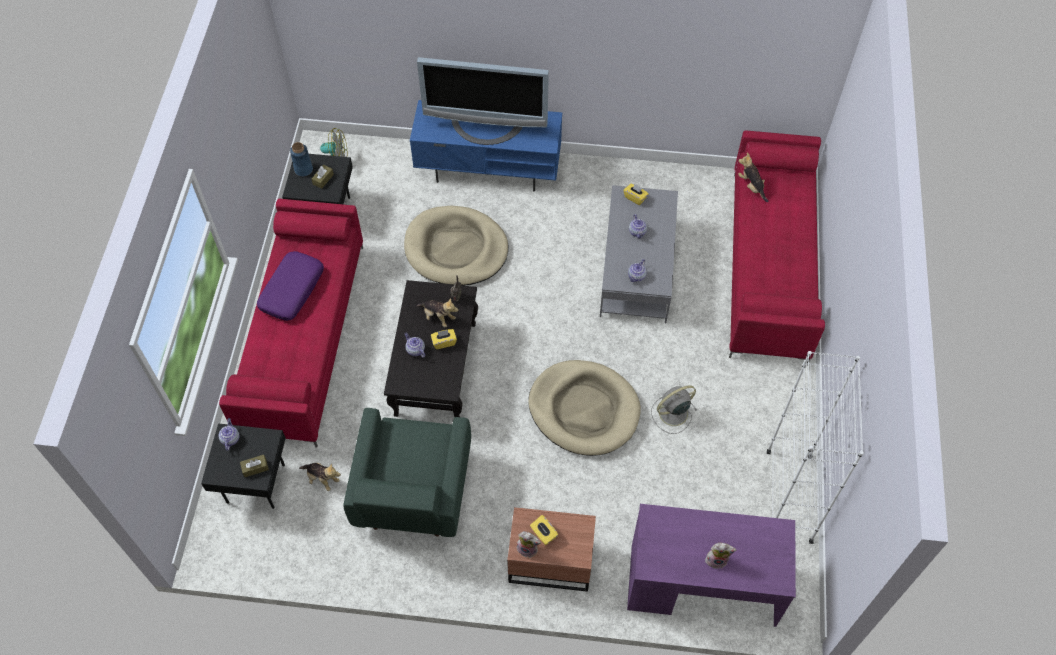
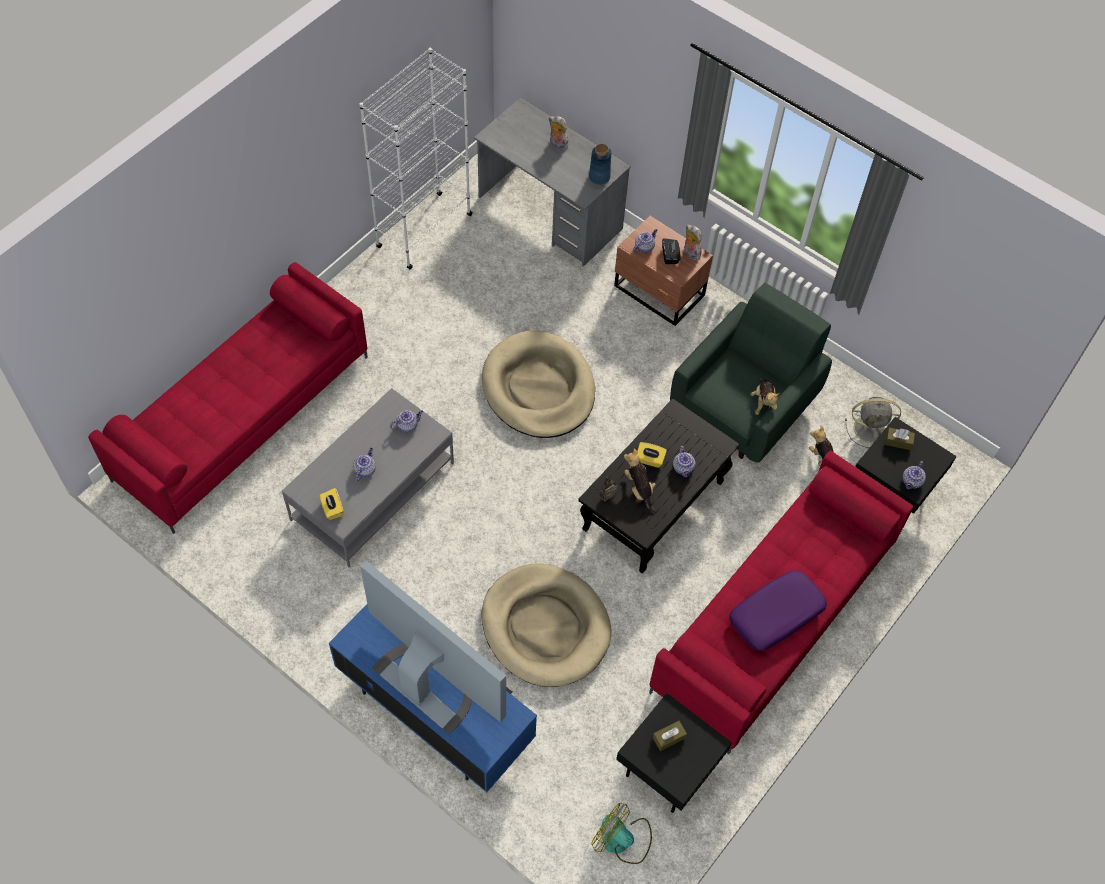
camera: 150 degrees left, 0 degrees up
(303, 170) = (685, 767): blue vase -> blue vase (599, 177)
(543, 534) = (670, 256): yellow tissue box -> black tissue box
(572, 529) = (644, 247): none -> teapot
(672, 413) = (462, 341): grey fan -> grey fan (871, 429)
(702, 584) = (550, 213): purple desk -> grey desk
(751, 186) = (203, 448): plush toy -> plush toy (763, 403)

